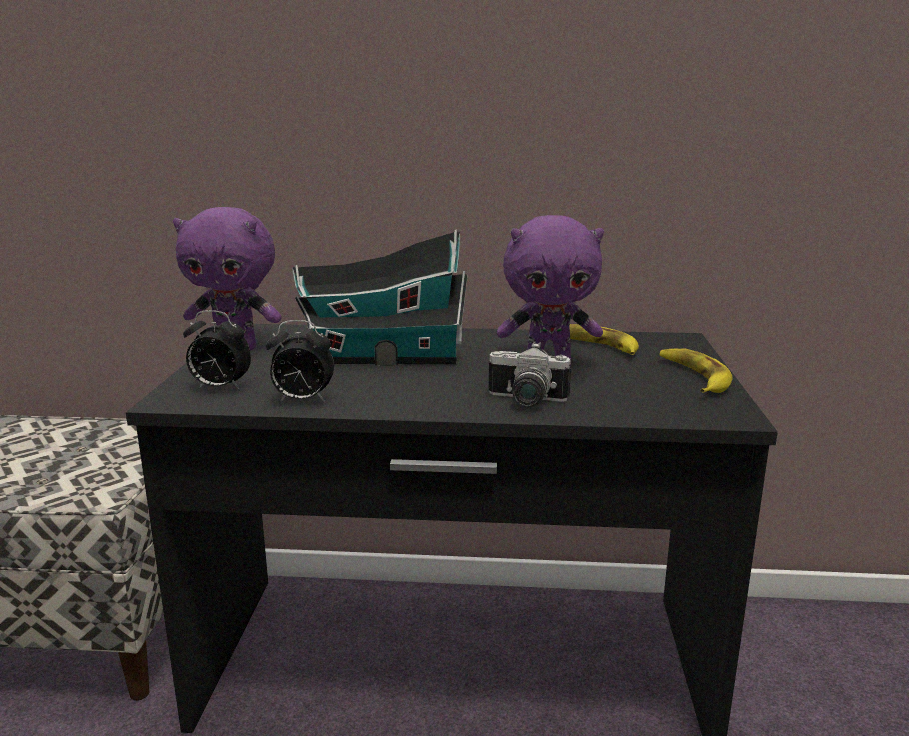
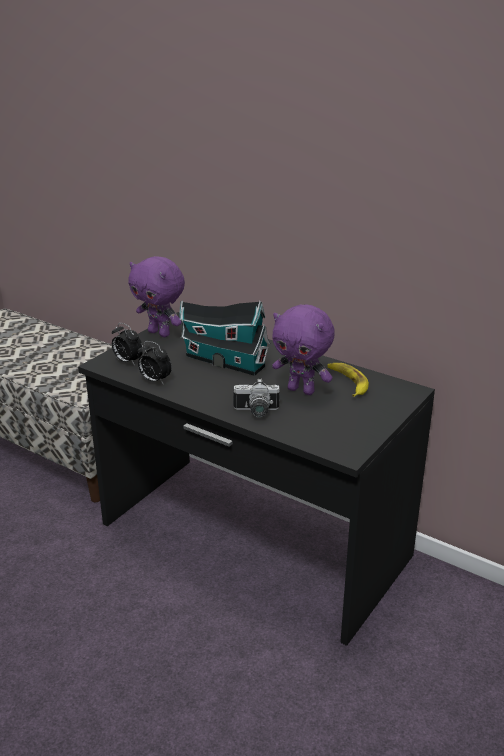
camera: 30 degrees right, 10 degrees up
(525, 401) = (256, 412): camera -> camera turned 45 degrees counterclockwise
(694, 377) = (370, 422): banana -> none

